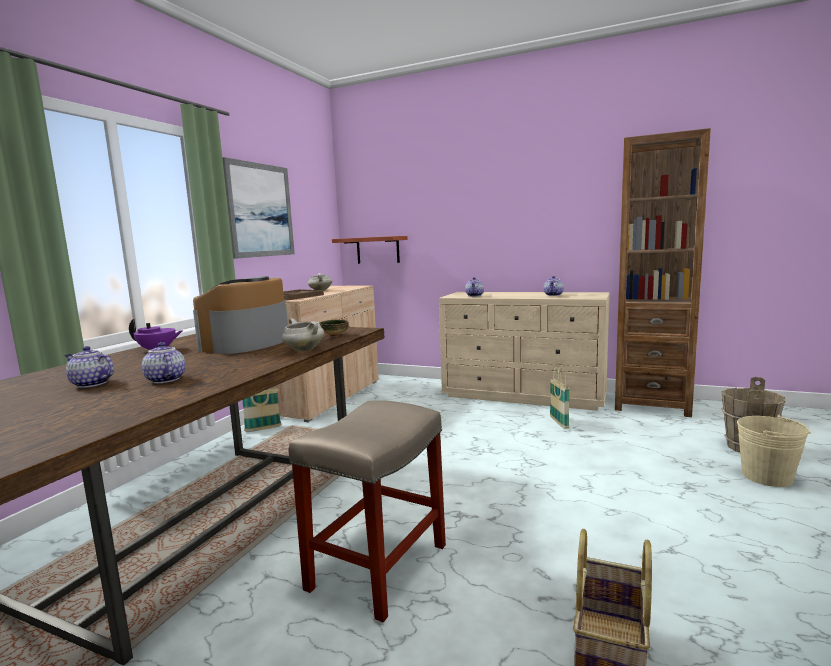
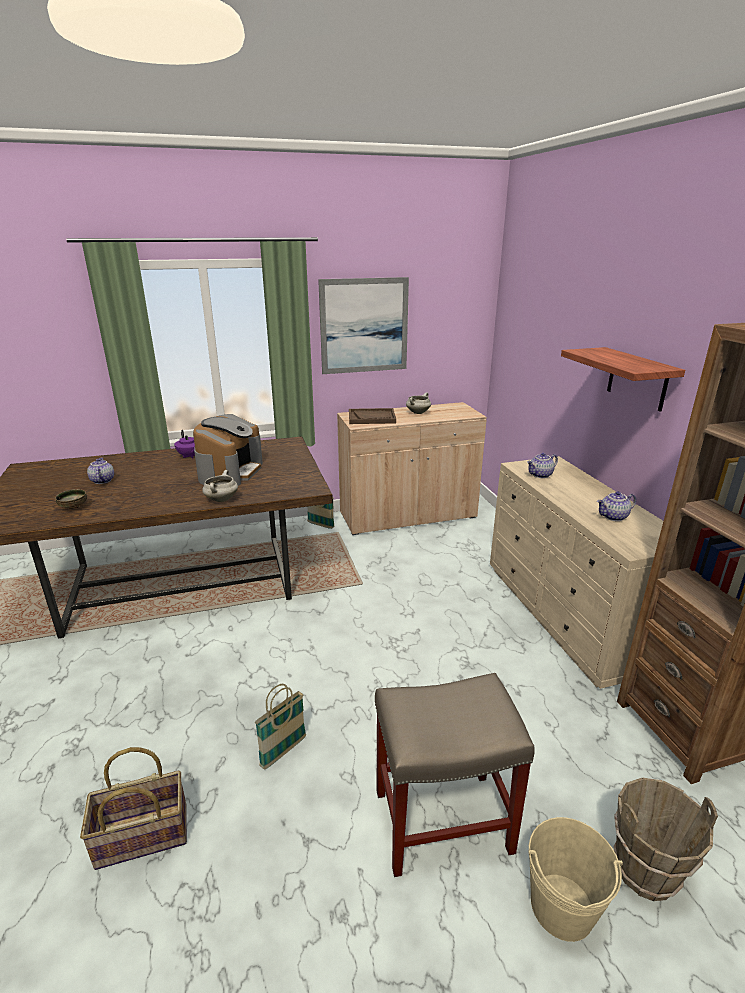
camera: 50 degrees right, 15 degrees up
(164, 380) = (119, 494): teapot -> none
(247, 343) = (230, 471): coffee machine -> coffee machine turned 120 degrees clockwise
(335, 336) = (280, 489): bowl -> bowl (74, 507)
(377, 568) = (179, 678): beige stool -> beige stool (440, 822)
(378, 250) = (514, 374): shelf -> shelf (637, 379)
(559, 422) = (519, 669): basket -> basket (283, 751)

